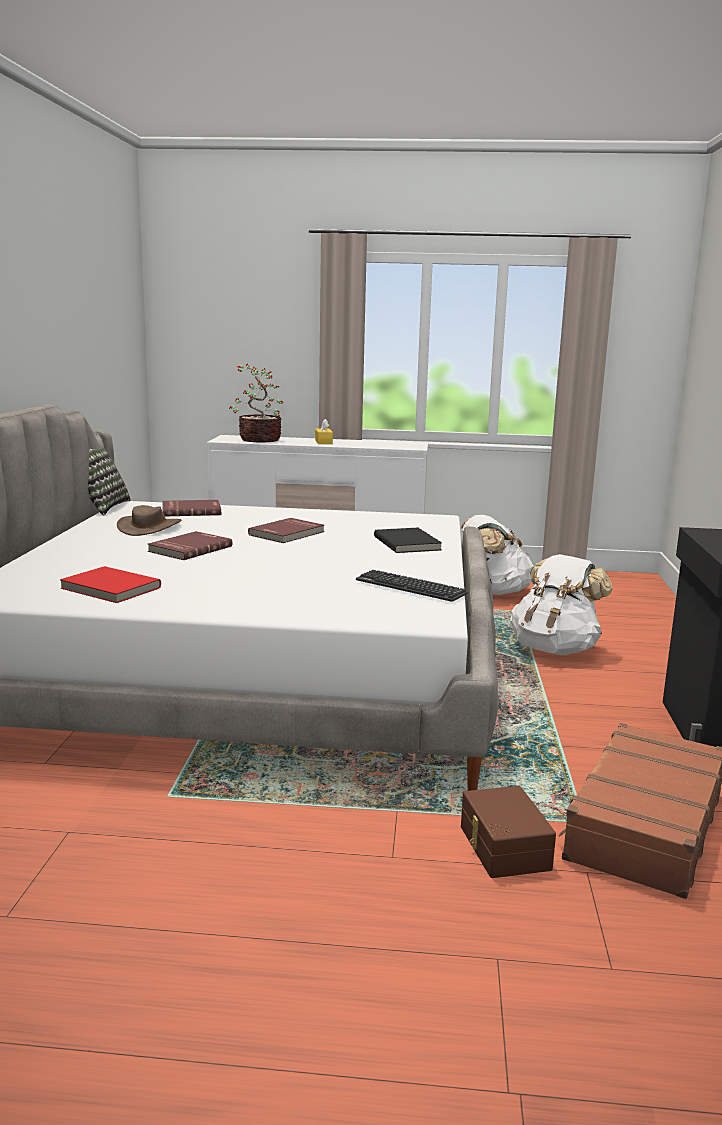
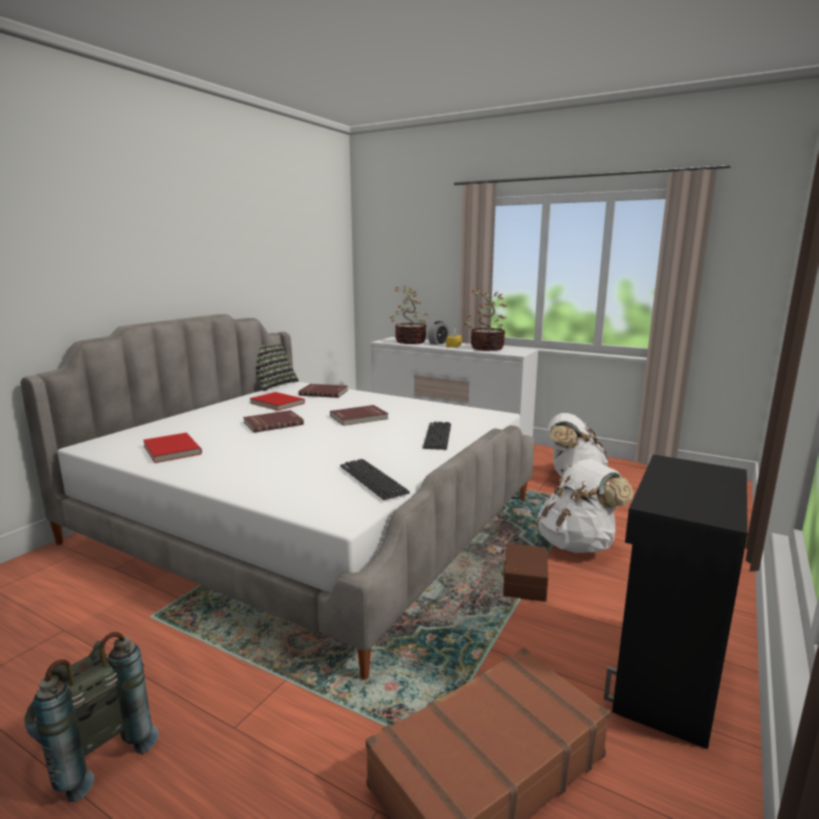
camera: 25 degrees right, 0 degrees up
(150, 527) = (276, 403): brown hat -> red book
(269, 913) = (92, 753): none -> grey backpack
(299, 440) = (438, 343): none -> alarm clock
(367, 443) = (486, 348): none -> potted plant
(408, 543) = (437, 436): black book -> keyboard
(502, 848) = (329, 750): brown storage box -> brown storage box (523, 582)

